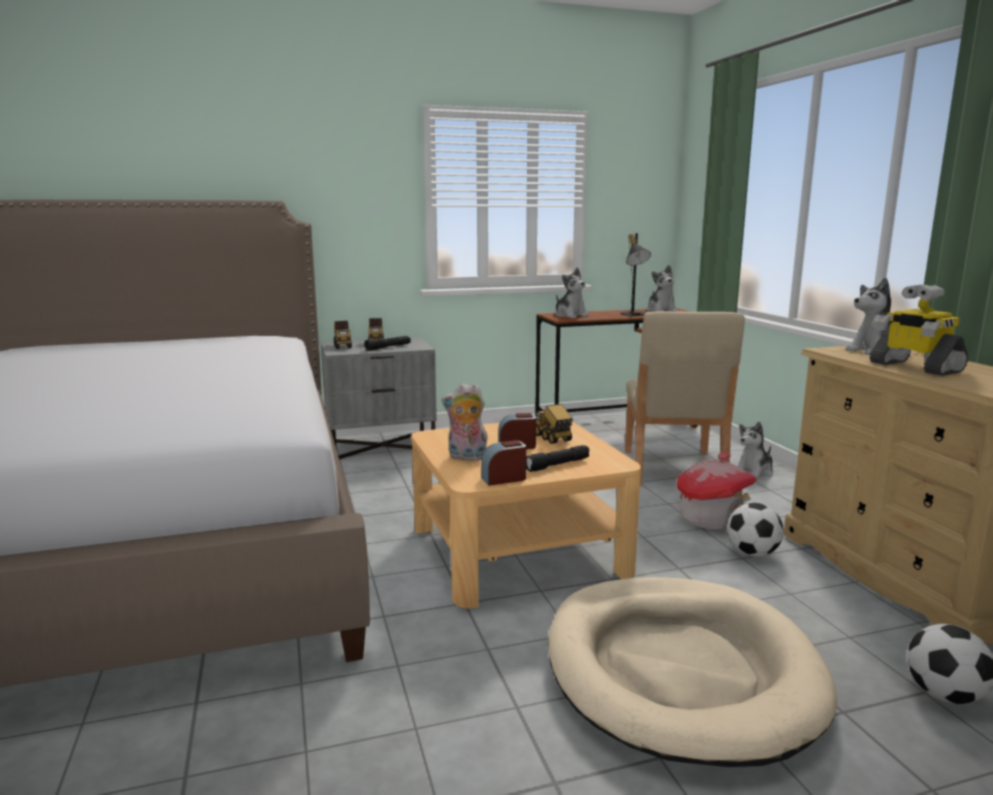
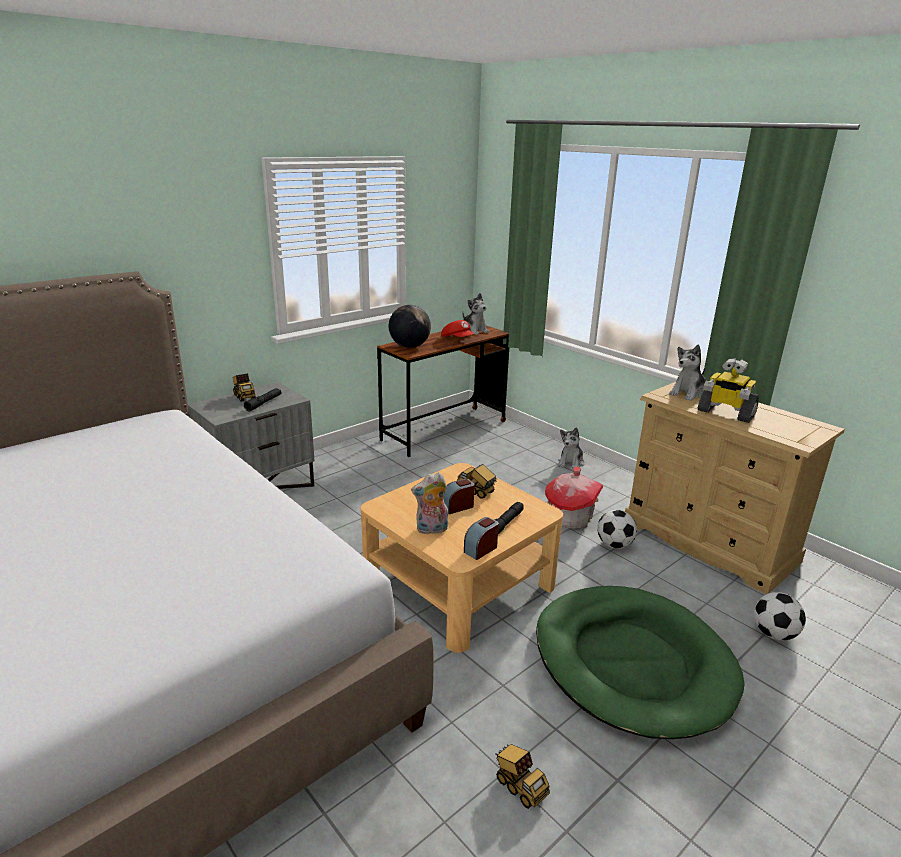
camera: 25 degrees left, 10 degrees up
(342, 346) = (216, 407): toy truck -> toy truck (519, 786)
(570, 315) = (409, 346): plush toy -> globe
(633, 314) = (458, 339): black table lamp -> red cap
(672, 469) = (514, 471): beige chair -> none
(679, 671) = (632, 663): beige dog bed -> green dog bed

